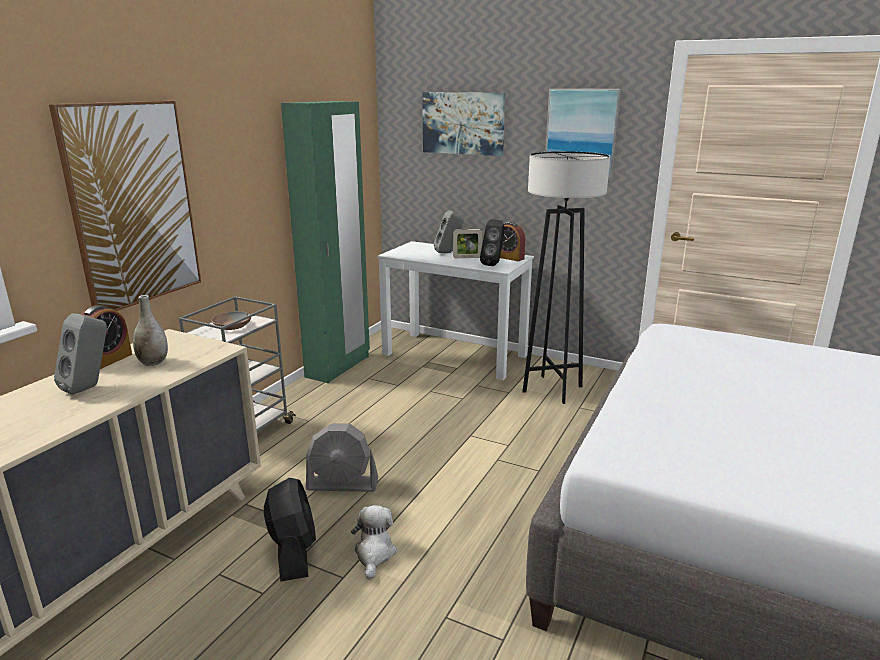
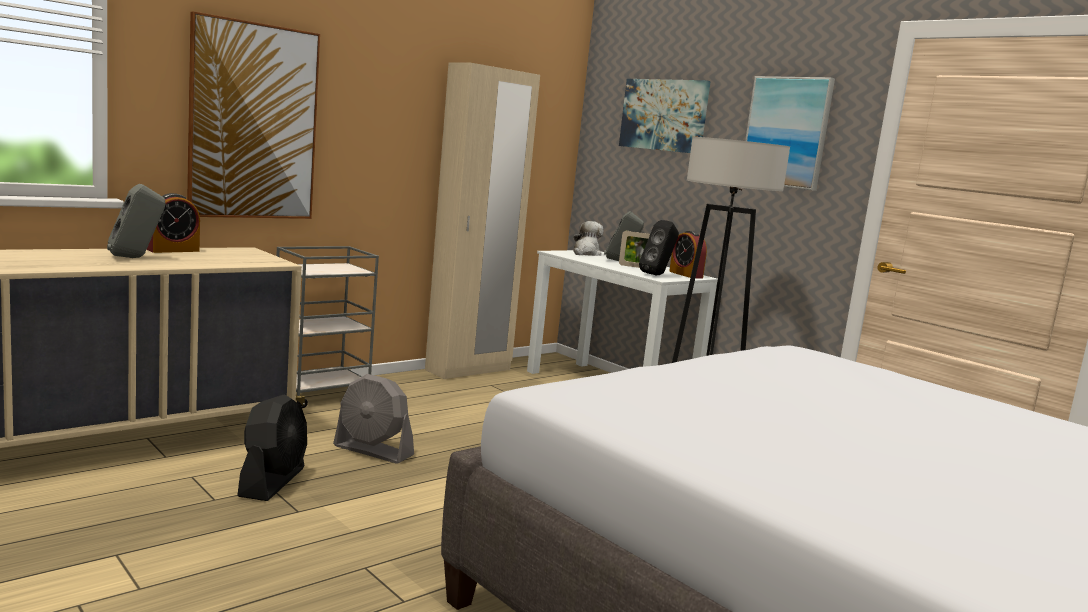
camera: 20 degrees right, 10 degrees down
(153, 362) = (208, 257): grey vase -> none
(232, 326) = (328, 268): brown bowl -> none
(338, 367) = (469, 370): green wardrobe -> beige wardrobe
(374, 554) = (347, 505): plush toy -> plush toy (585, 253)

